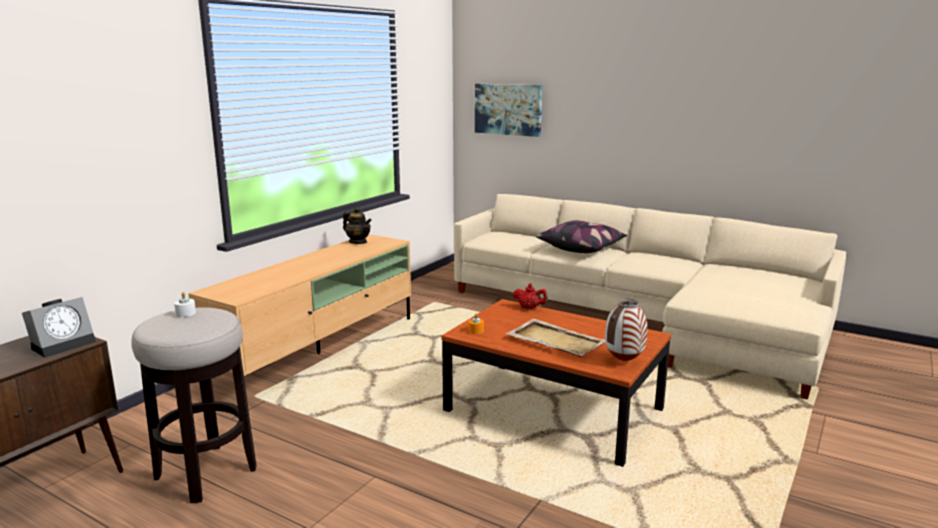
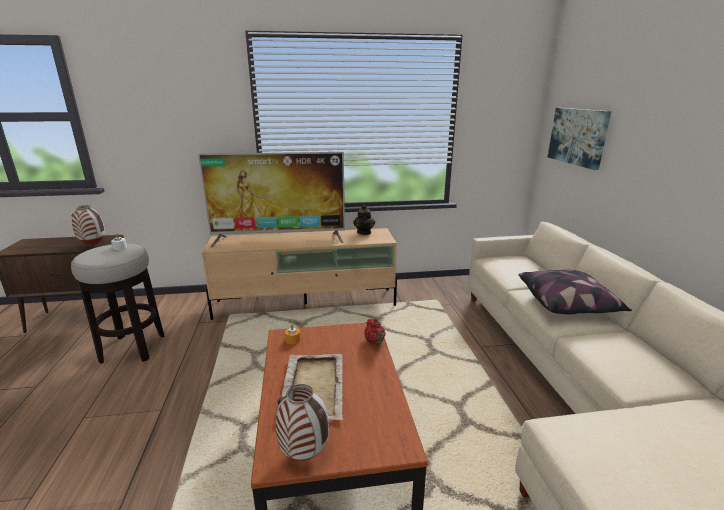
camera: 50 degrees right, 5 degrees up
(64, 344) = (94, 245): alarm clock -> vase
(288, 270) = (279, 239): none -> television

